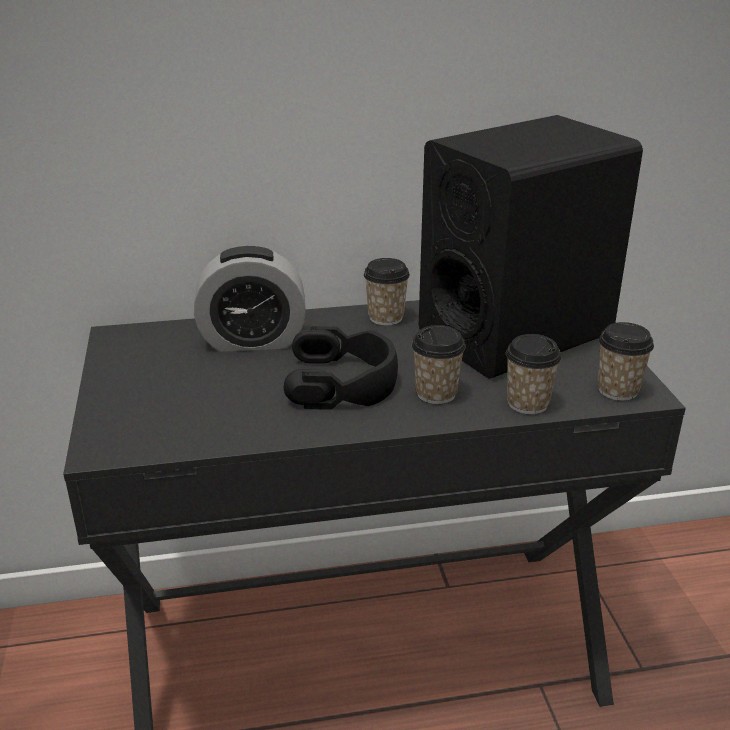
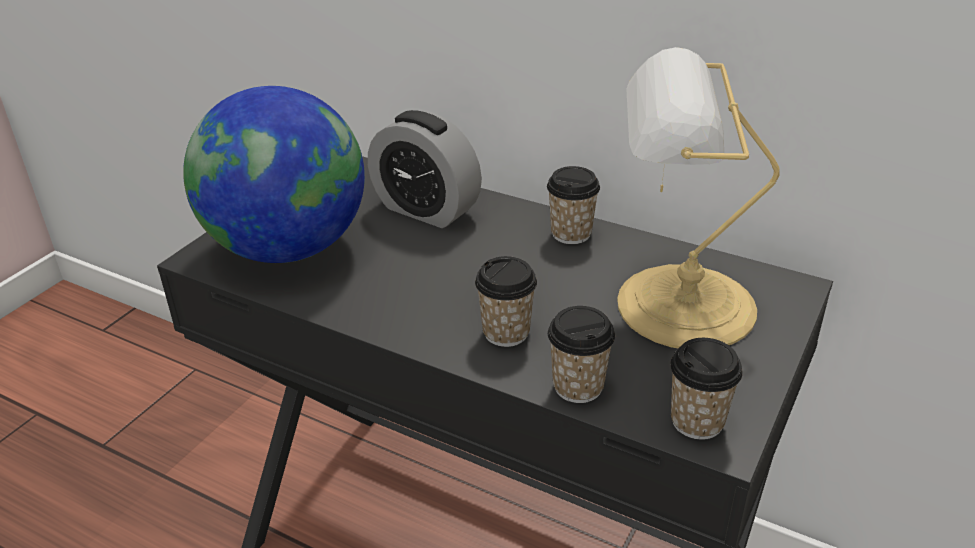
camera: 40 degrees right, 5 degrees up
(176, 410) = (288, 248): none -> globe
(343, 382) = (442, 282): black headphones -> none
(515, 334) = (677, 306): black speaker -> table lamp

